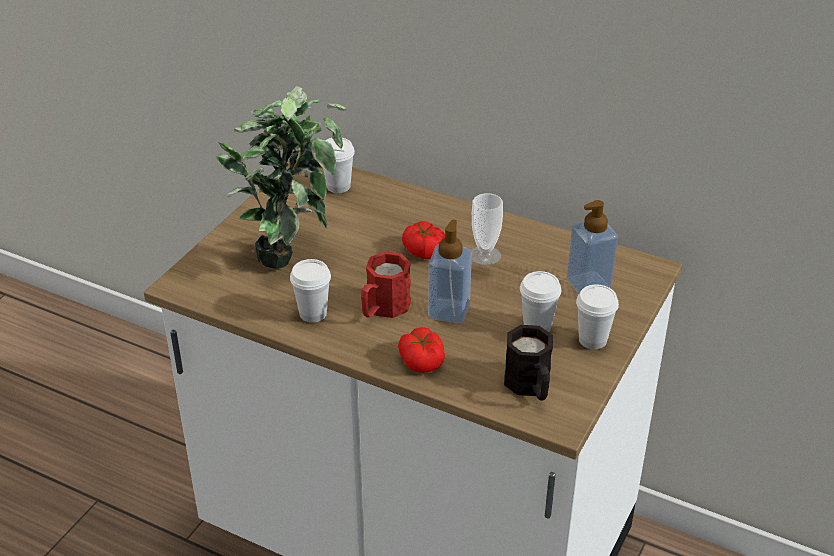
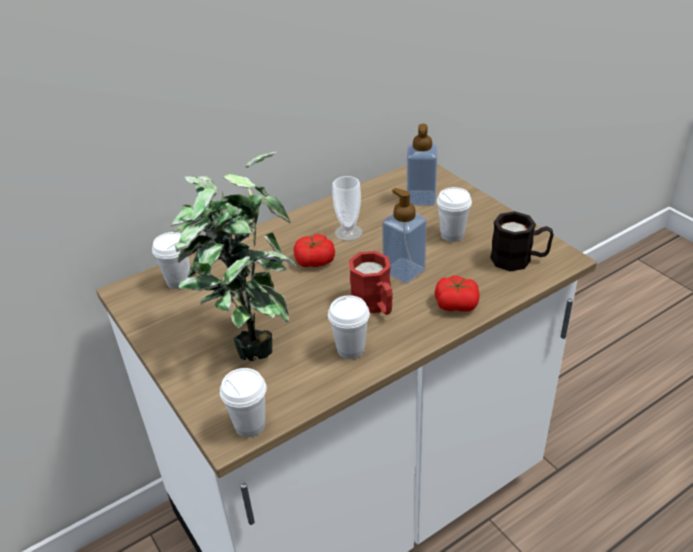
camera: 60 degrees left, 0 degrees up
(592, 340) = (483, 216): white cup -> white cup (250, 425)

